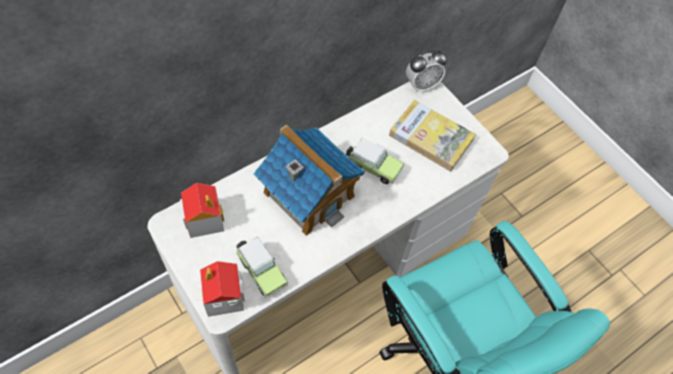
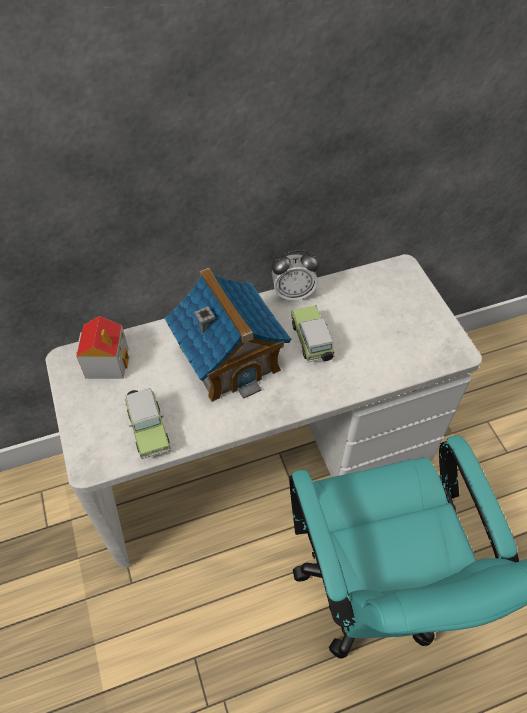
camera: 20 degrees right, 5 degrees down
(224, 297) = (98, 449): toy house -> none
(372, 166) = (312, 342): toy car -> toy car turned 150 degrees counterclockwise
(422, 85) = (396, 266): alarm clock -> alarm clock (293, 294)
(431, 137) = (390, 323): book -> none

